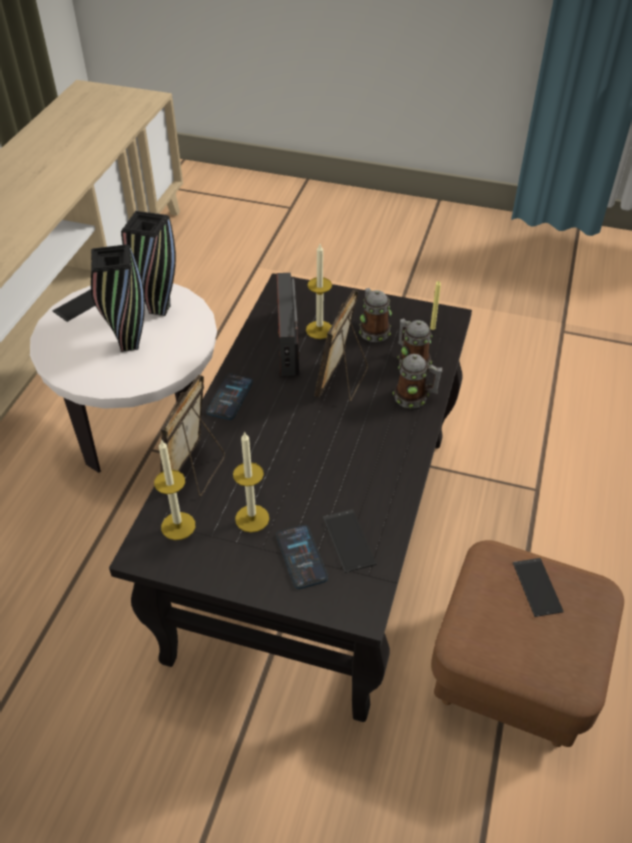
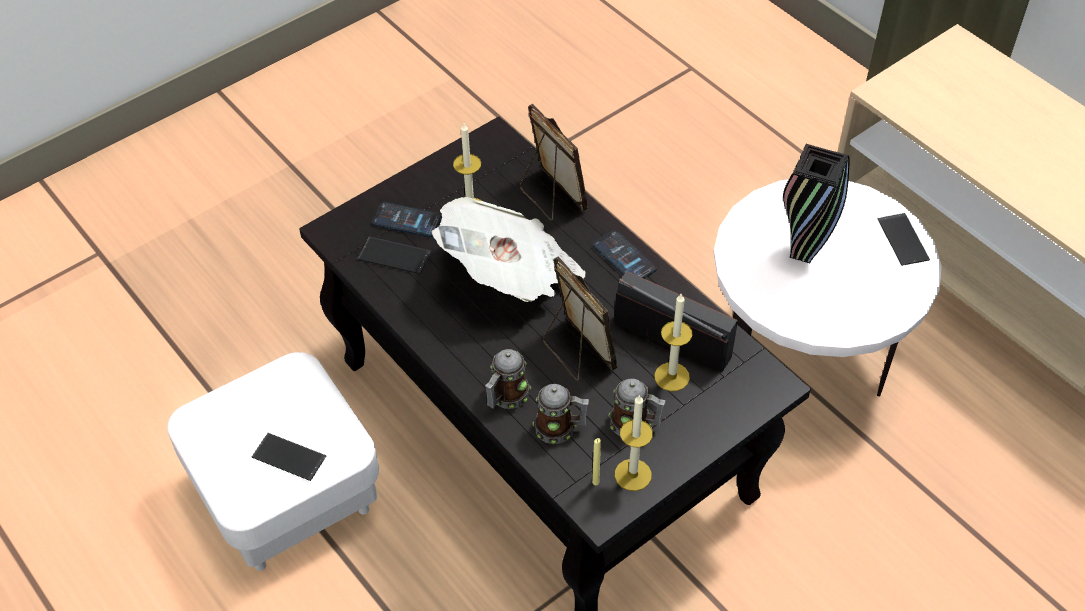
camera: 125 degrees right, 5 degrees up
(159, 309) = (850, 300): black vase -> none
(178, 526) = (503, 165): candle -> candle (633, 475)
(302, 452) = (511, 275): none -> newspaper
(513, 673) = (287, 494): brown ottoman -> white ottoman

